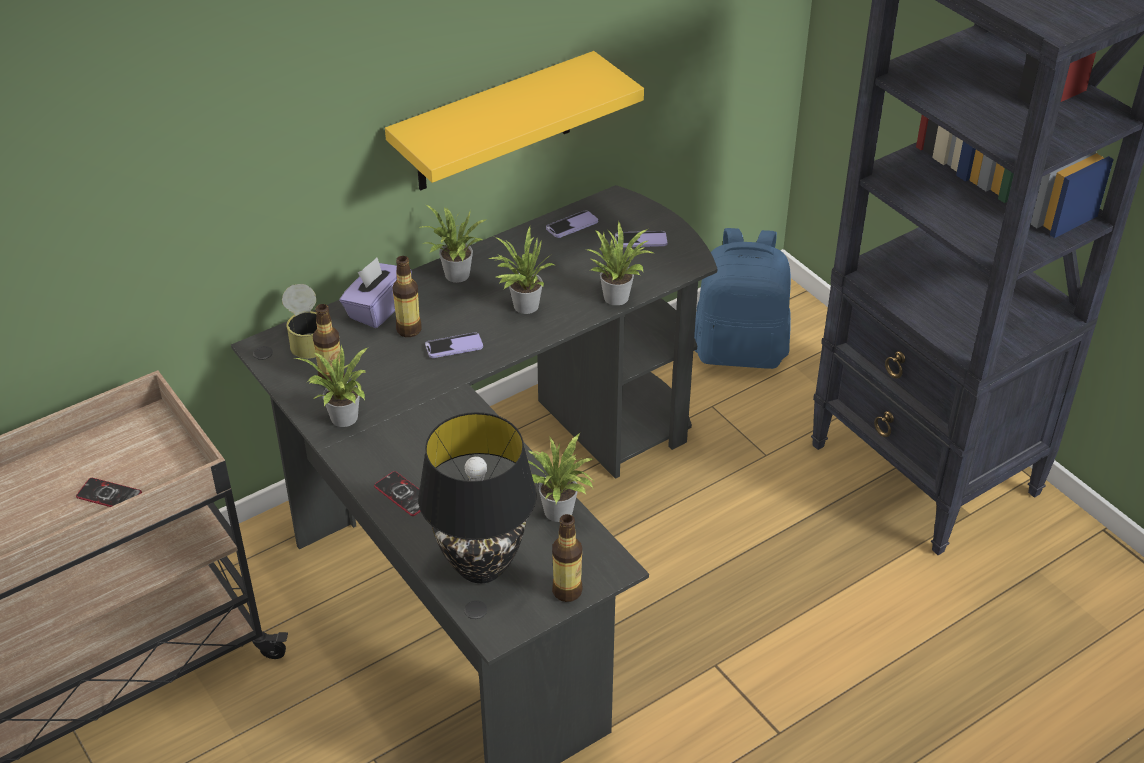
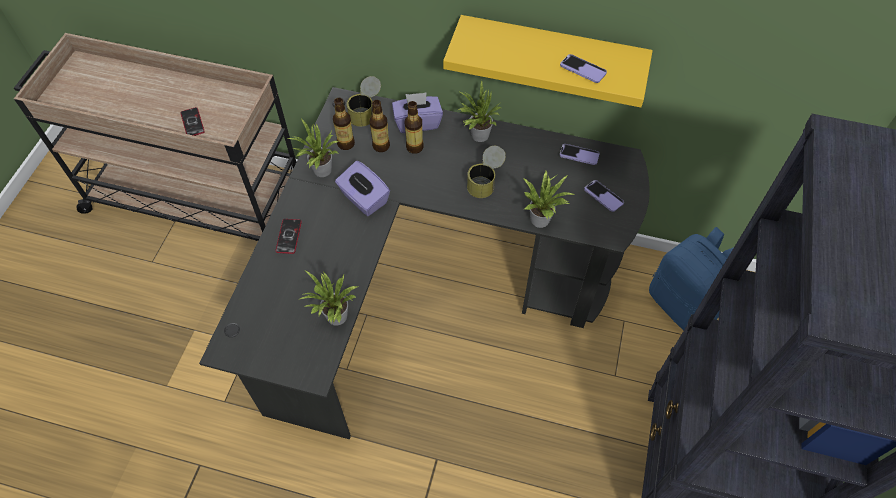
camera: 50 degrees right, 15 degrees up
(428, 407) = (364, 199): none -> purple tissue box
(454, 347) = (421, 176): phone -> phone (583, 69)
(480, 566) = (263, 309): black table lamp -> none
(522, 306) = (485, 181): potted plant -> can
(567, 591) = (279, 364): bottle -> bottle (381, 146)

